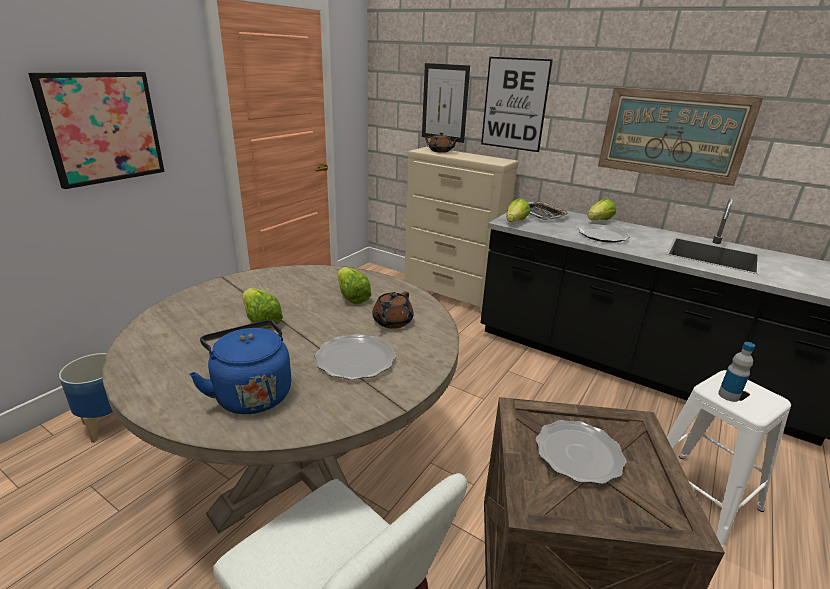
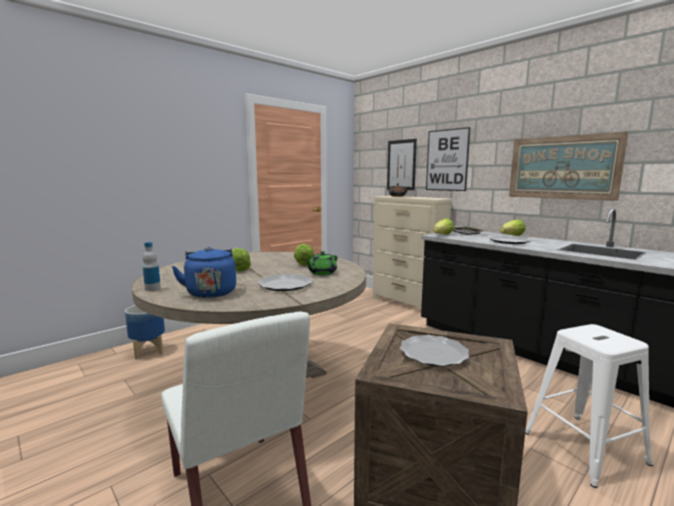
camera: 15 degrees right, 15 degrees down
(102, 128) = (178, 169): picture -> none
(392, 322) = (322, 273): brown teapot -> green teapot
(728, 395) = (587, 336): bottle -> bottle (152, 289)

